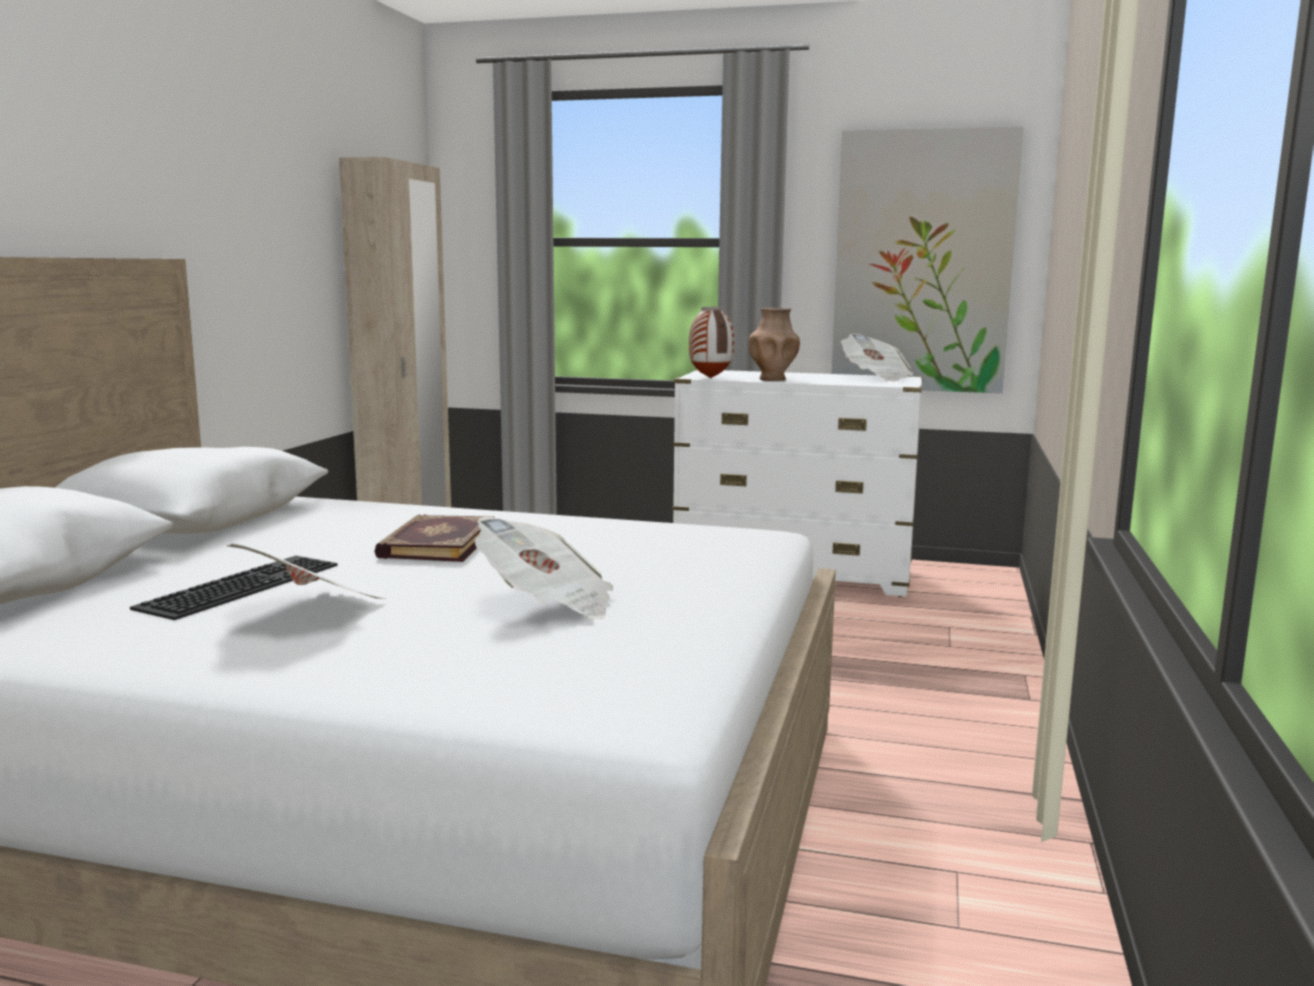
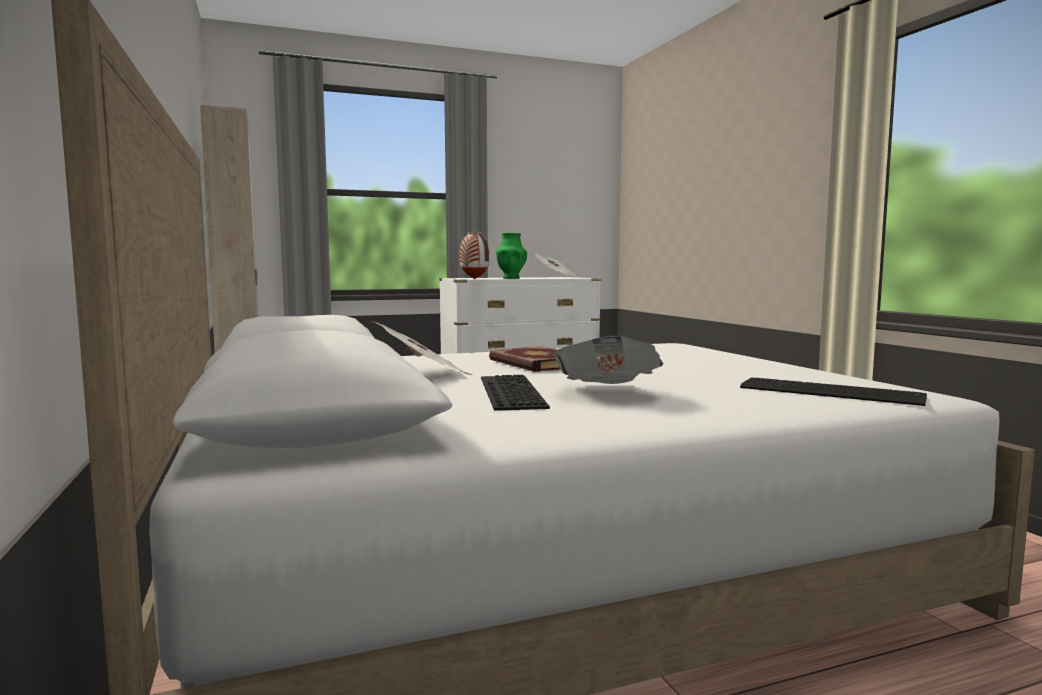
camera: 35 degrees left, 5 degrees down
(534, 677) = (831, 393): none -> keyboard
(548, 604) = (708, 373): newspaper -> newspaper (423, 374)
(773, 379) = (511, 278): brown vase -> green vase
(922, 262) = (559, 211): picture -> none

